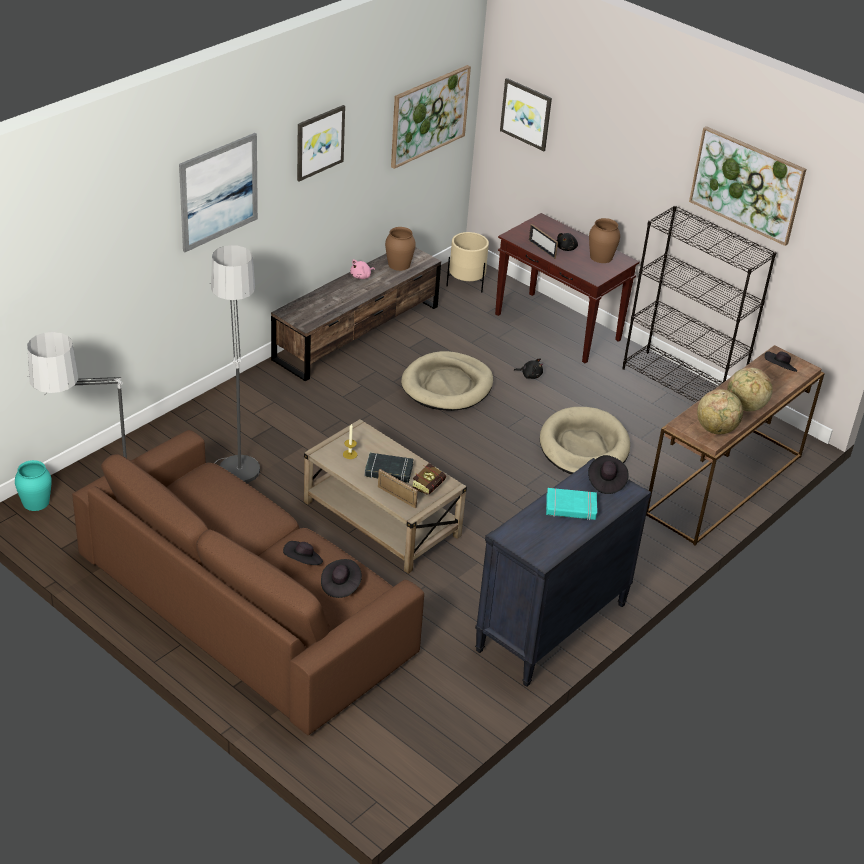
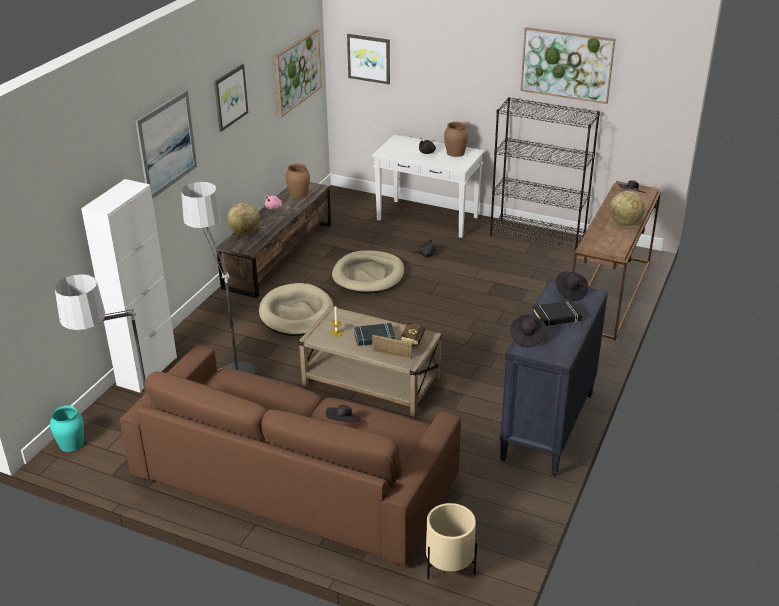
camera: 15 degrees left, 5 degrees down
(147, 440) = (147, 371): none -> white cabinet
(340, 585) = (384, 432): black hat -> black hat (527, 337)
(466, 284) = (344, 205): beige planter -> beige planter (449, 566)
(542, 249) = (409, 156): picture frame -> none
(558, 328) = (428, 219): brown console table -> white console table
(571, 507) = (557, 317): turquoise book -> black book
(584, 447) = (494, 293): beige dog bed -> beige dog bed (296, 314)
(716, 429) = (615, 243): globe -> globe (245, 232)

